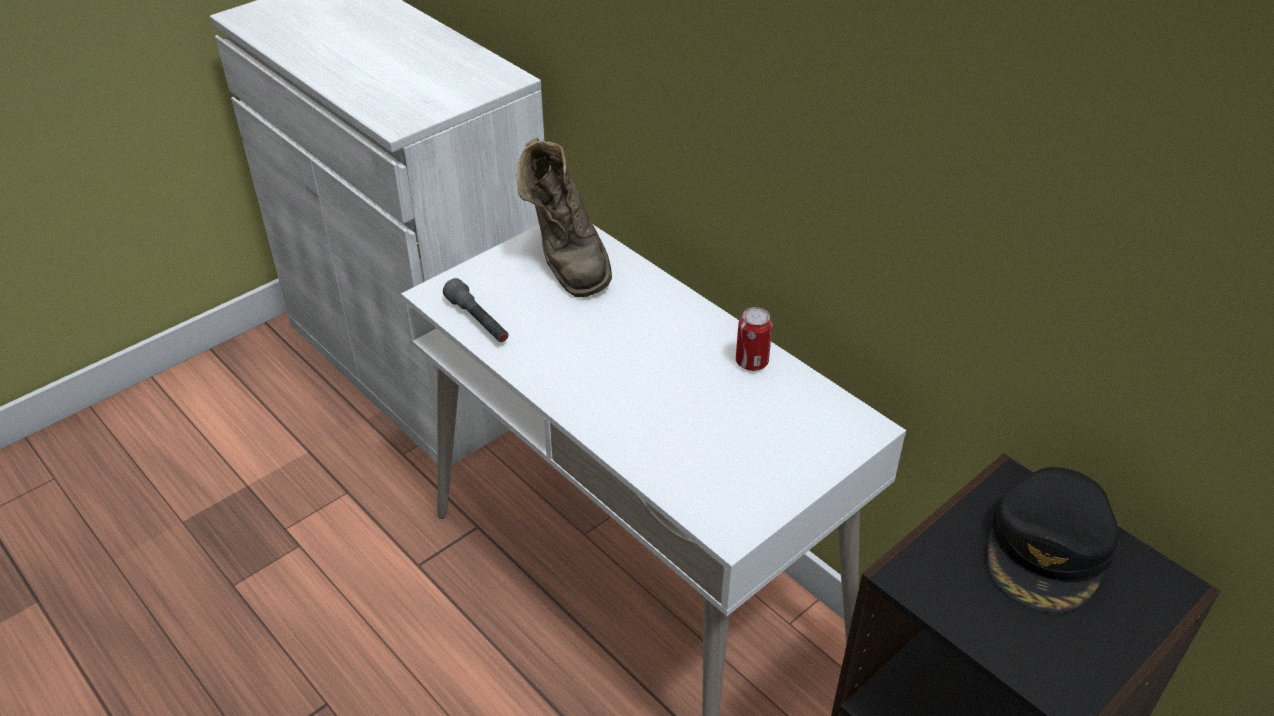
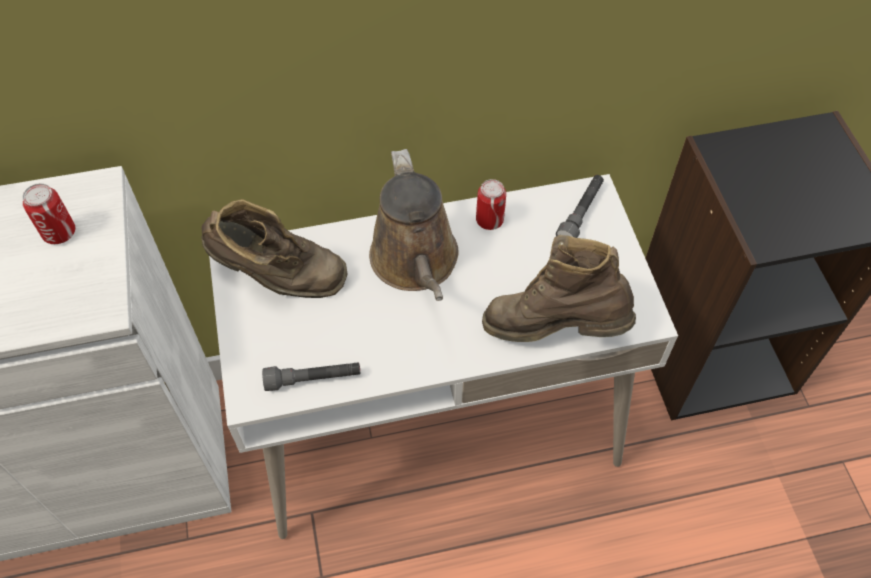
camera: 60 degrees left, 15 degrees up
(452, 81) = (59, 233): none -> can
(655, 333) = (416, 263): none -> brown watering can
(656, 458) = (554, 329): none -> brown boot
(826, 426) = (581, 213): none -> grey flashlight
(1049, 549) = (775, 164): black cap -> none

